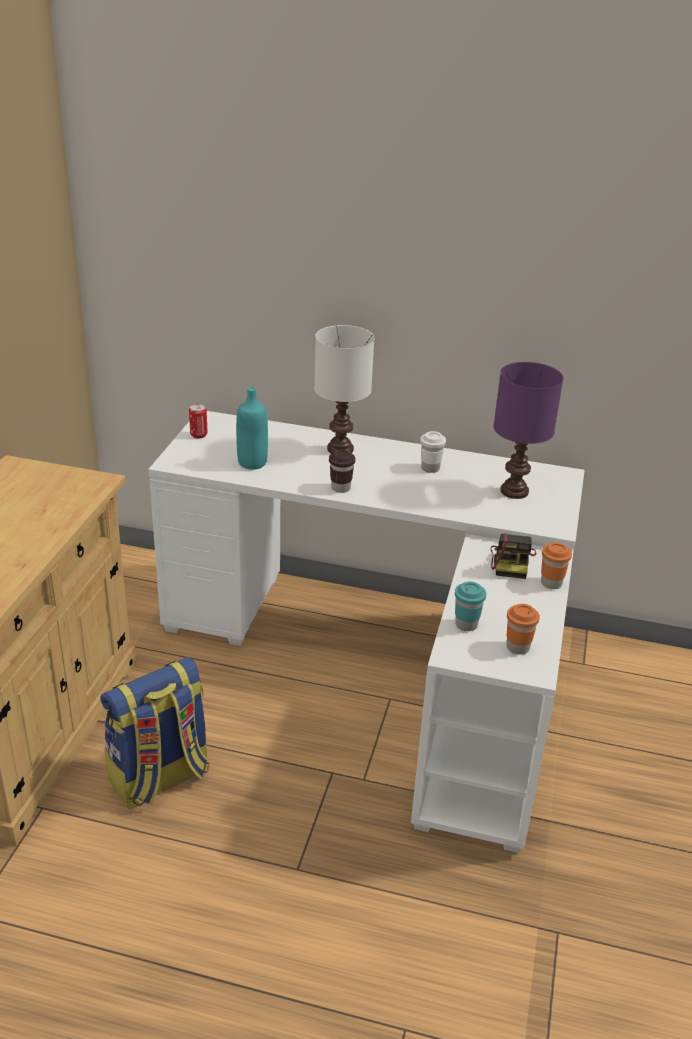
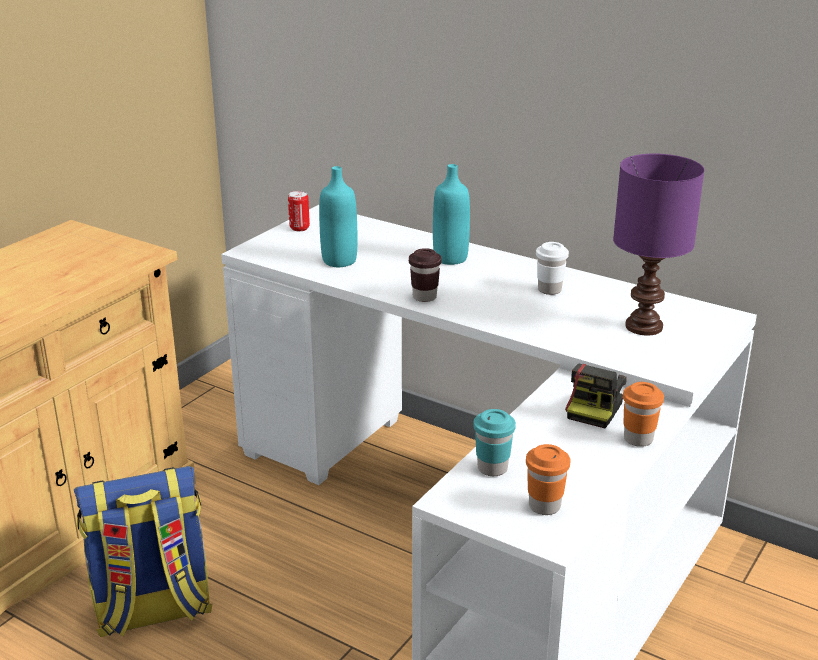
camera: 20 degrees right, 5 degrees down
(339, 449) = (450, 258): white table lamp -> turquoise bottle

